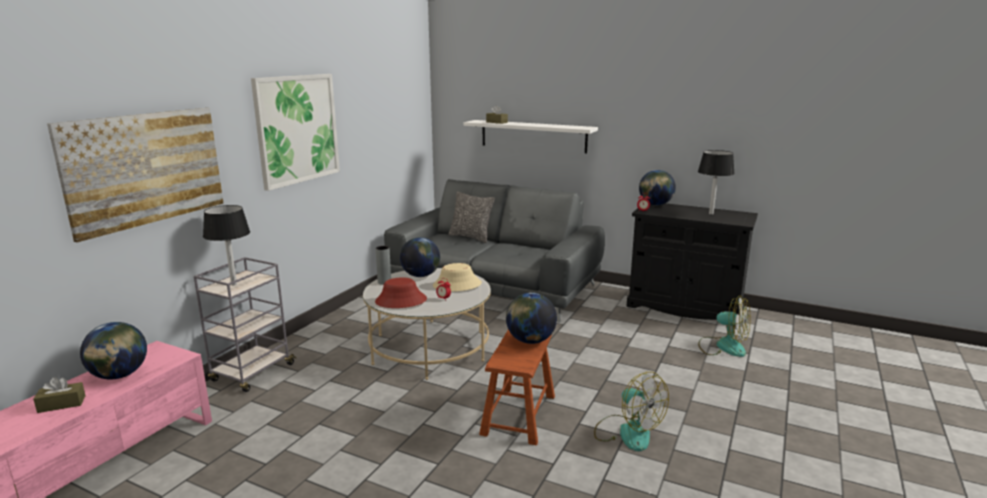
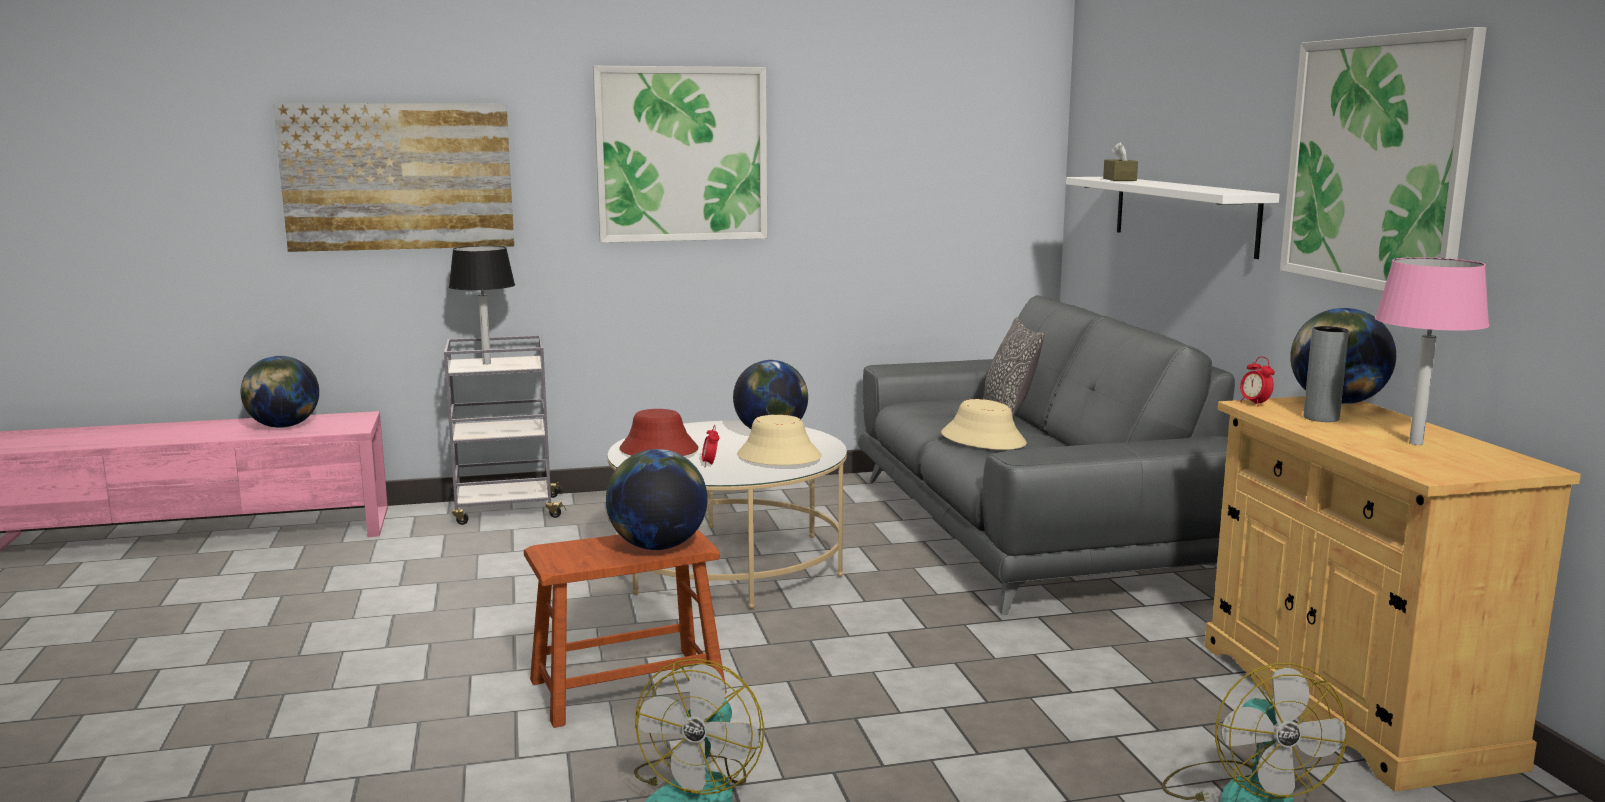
camera: 50 degrees right, 5 degrees down
(61, 404) = (204, 431): brown tissue box -> none
(384, 282) = (707, 426): grey vase -> grey vase (1321, 418)
(495, 251) = (983, 439): none -> beige hat
(653, 115) = (1376, 163): none -> picture
(684, 307) = (1349, 702): black cabinet -> beige cabinet
(711, 214) = (1415, 443): black table lamp -> pink table lamp

